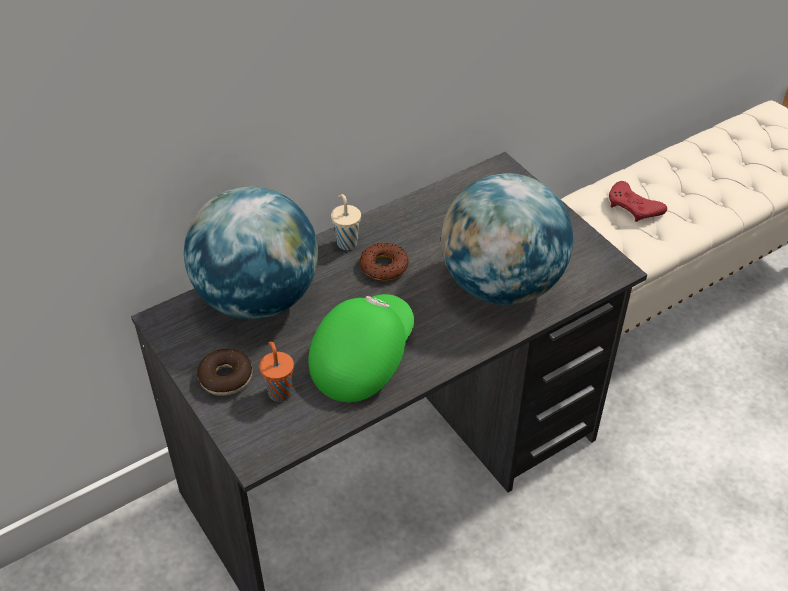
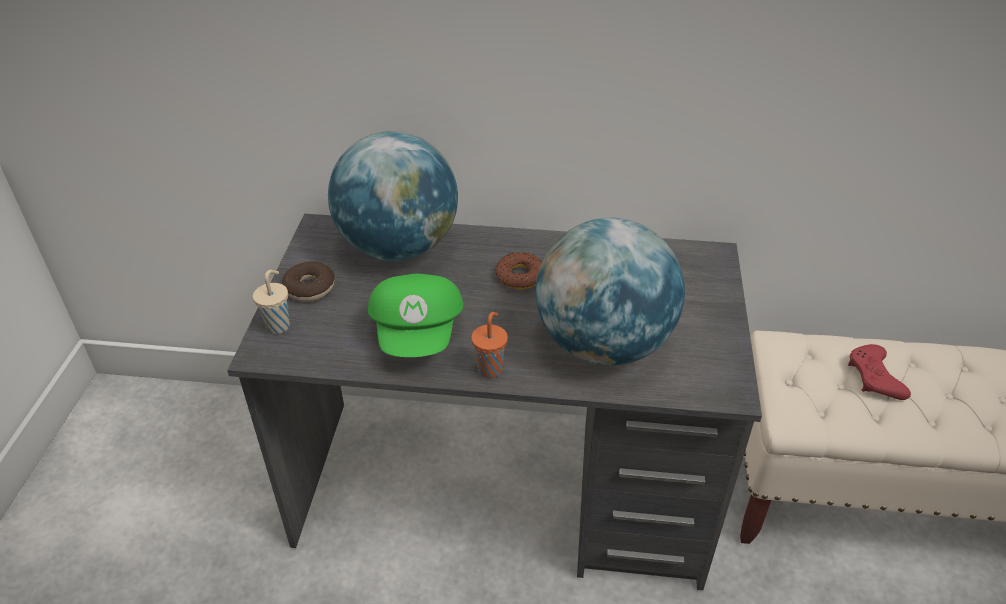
camera: 40 degrees right, 5 degrees down
(279, 391) = (332, 319): orange cup -> orange cup (490, 368)
(346, 242) = (512, 243): beige cup -> beige cup (279, 325)
(361, 359) = (419, 333): green cap -> green cap turned 105 degrees clockwise

